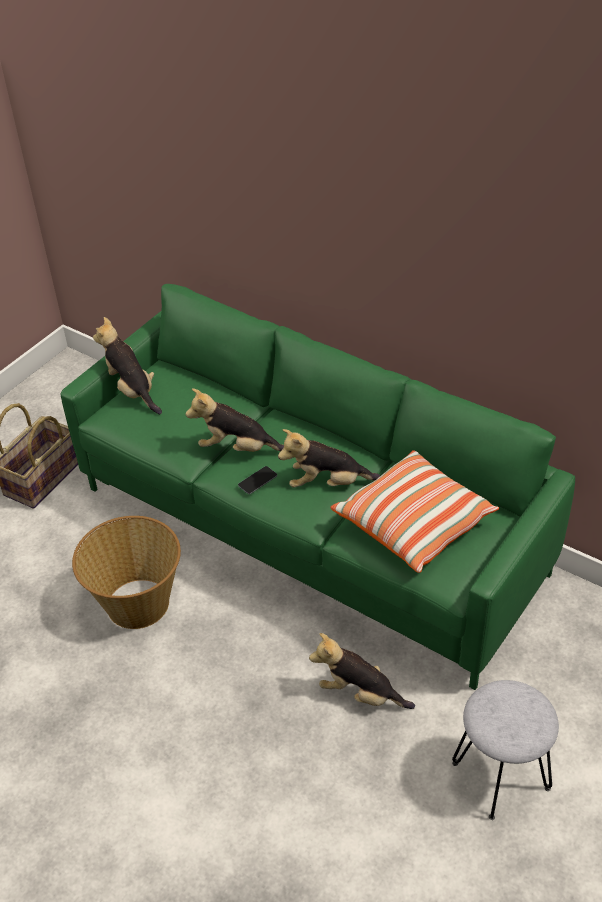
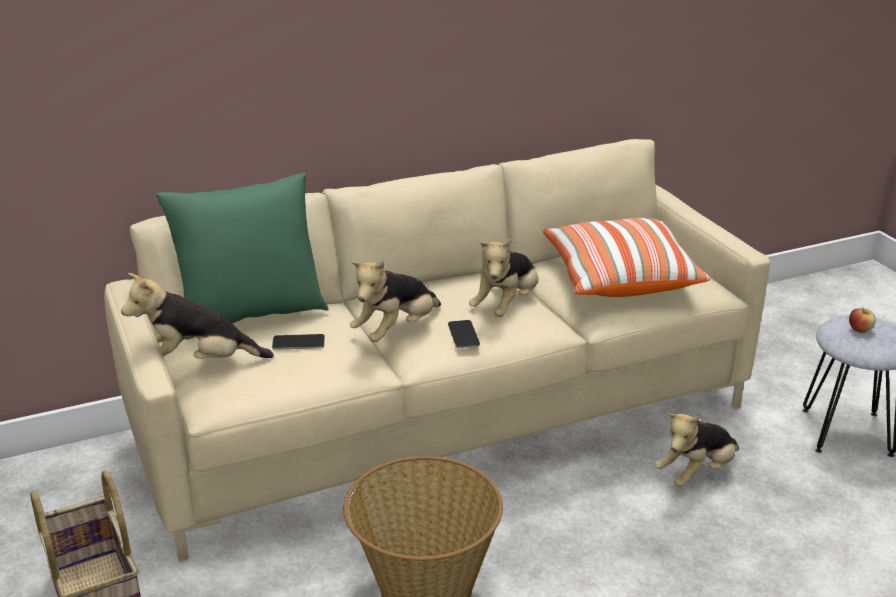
camera: 60 degrees left, 15 degrees down
(183, 415) = (298, 342): none -> phone
(203, 379) = (251, 315): none -> green pillow
(307, 533) = (448, 424): green sofa -> beige sofa
(512, 707) = (860, 330): none -> apple

